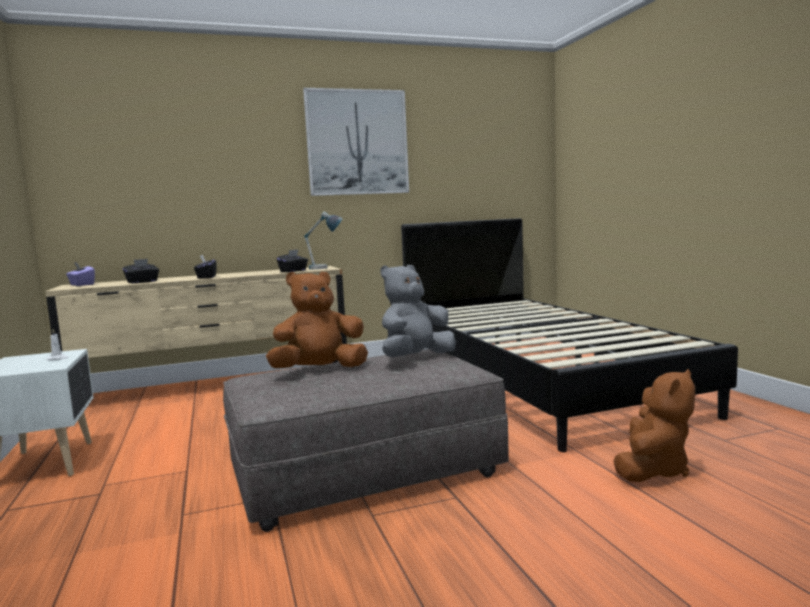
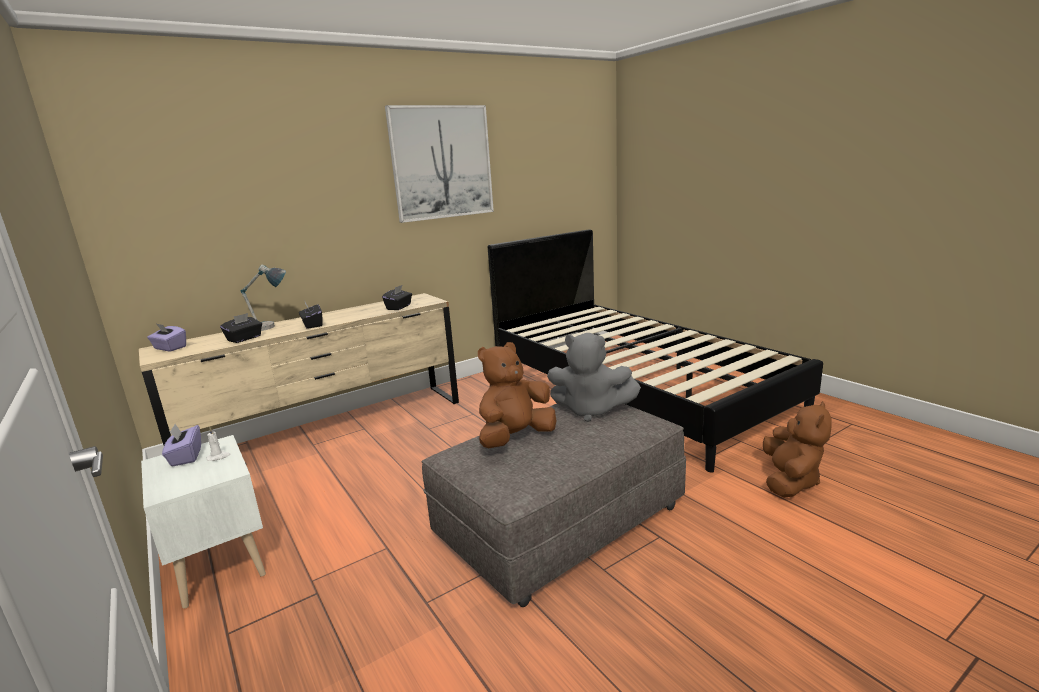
camera: 15 degrees left, 10 degrees up
(35, 357) = (186, 457): none -> purple tissue box
(325, 268) = (428, 300): table lamp -> table lamp (272, 327)
(415, 358) = (591, 410): grey plush toy -> grey plush toy turned 105 degrees counterclockwise

